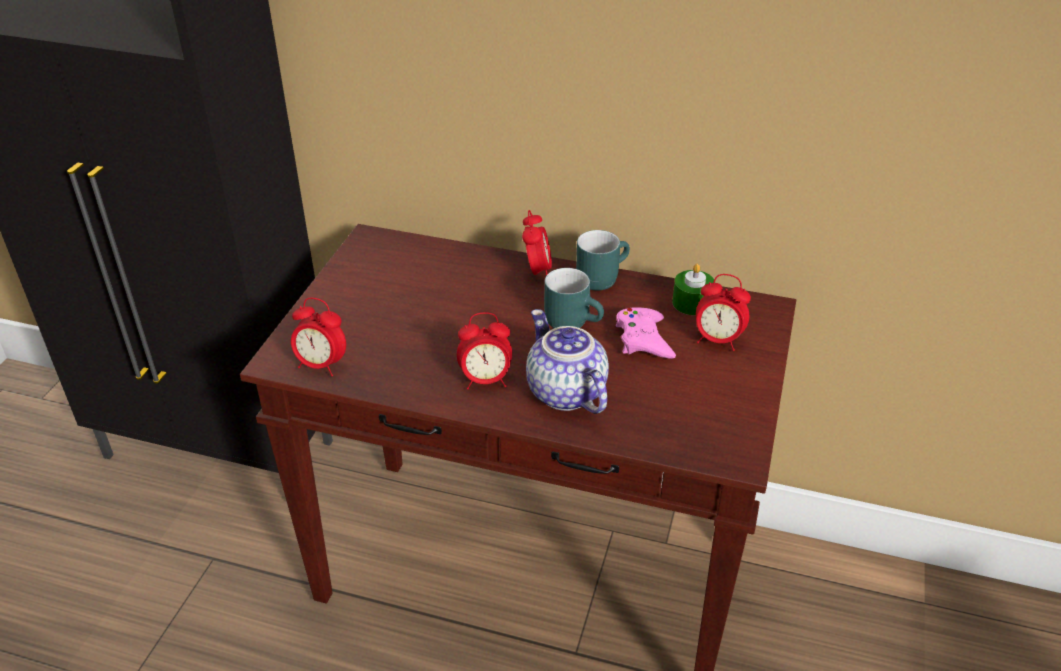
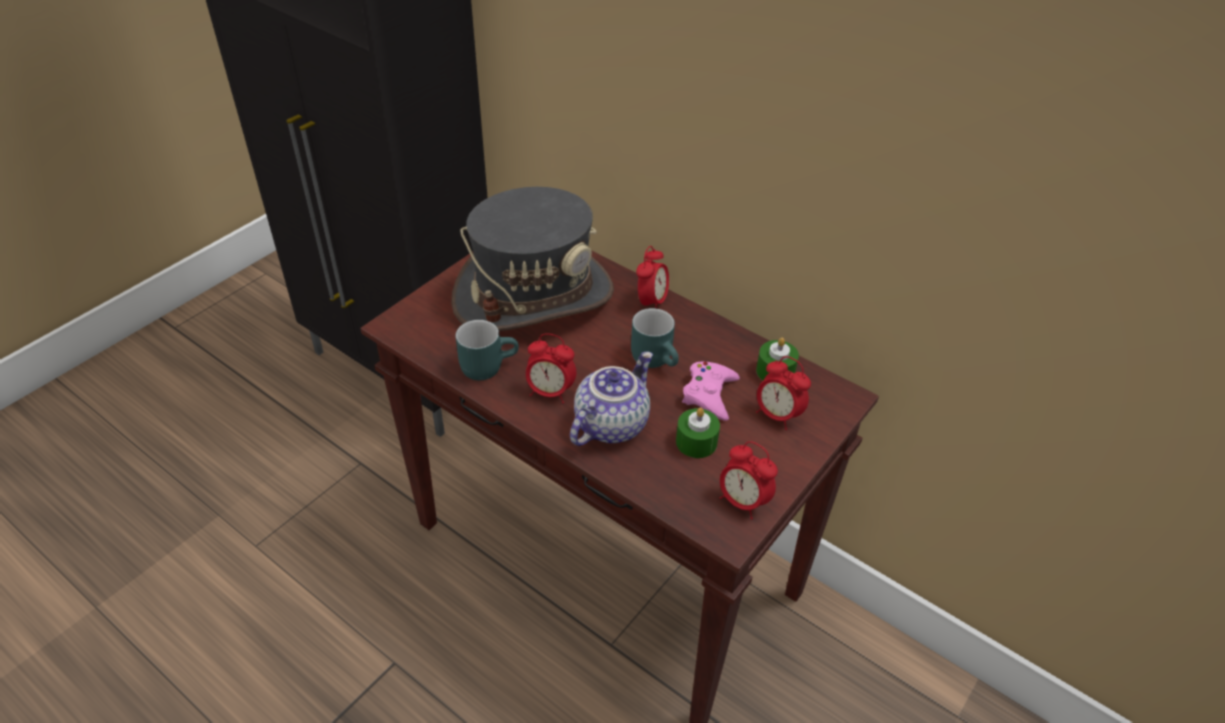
camera: 20 degrees right, 5 degrees up
(321, 365) = (426, 339): alarm clock -> alarm clock (742, 502)
(413, 295) = (533, 295): none -> grey hat
(564, 392) = (610, 423): teapot -> teapot turned 45 degrees clockwise
(600, 276) = (705, 322): turquoise mug -> turquoise mug (487, 365)
(657, 385) = (696, 442): none -> green candle

